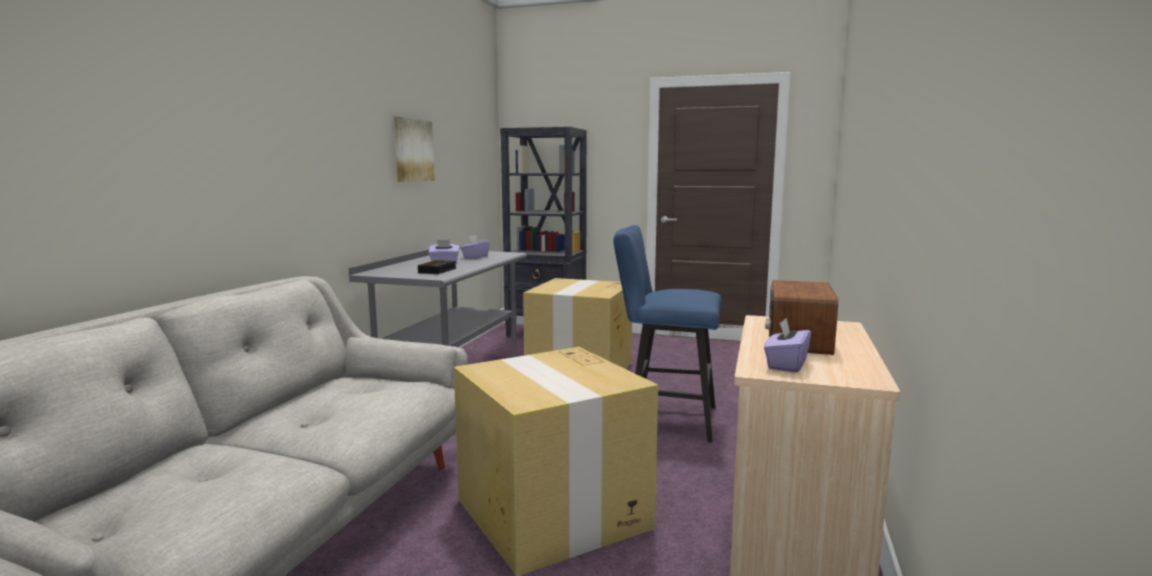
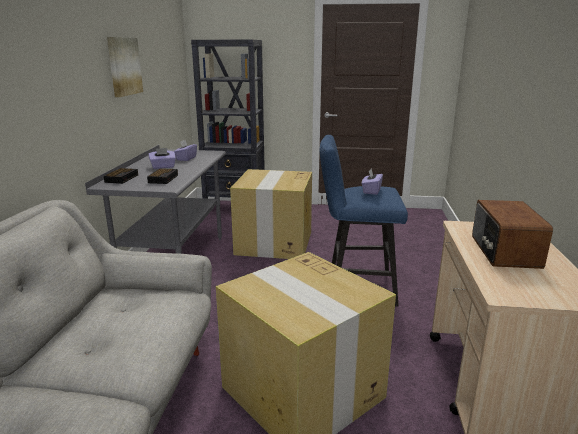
camera: 10 degrees left, 10 degrees up
(393, 269) = (122, 178): none -> alarm clock
(786, 364) = (517, 285): purple tissue box -> purple tissue box (371, 191)

